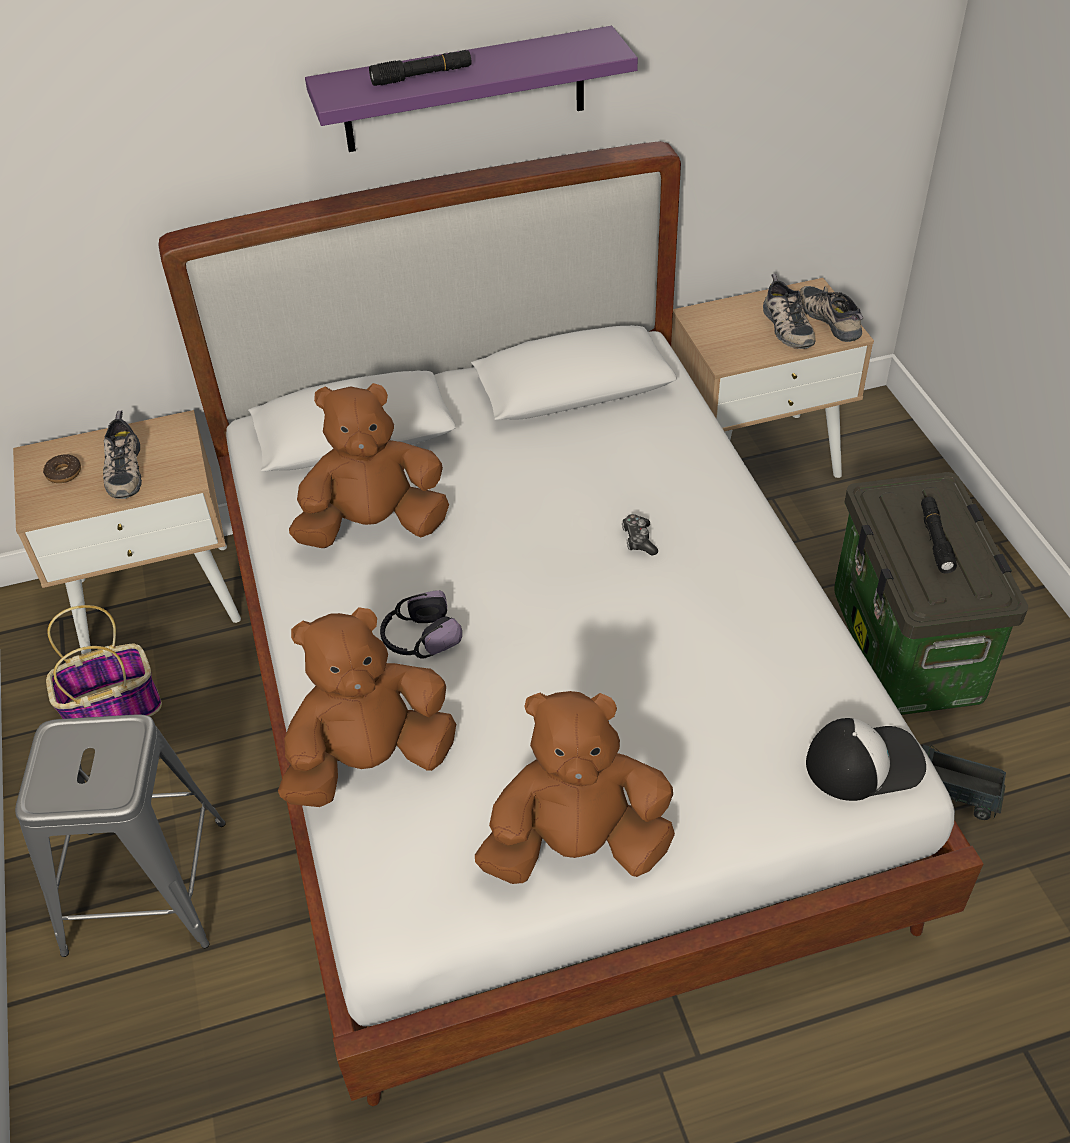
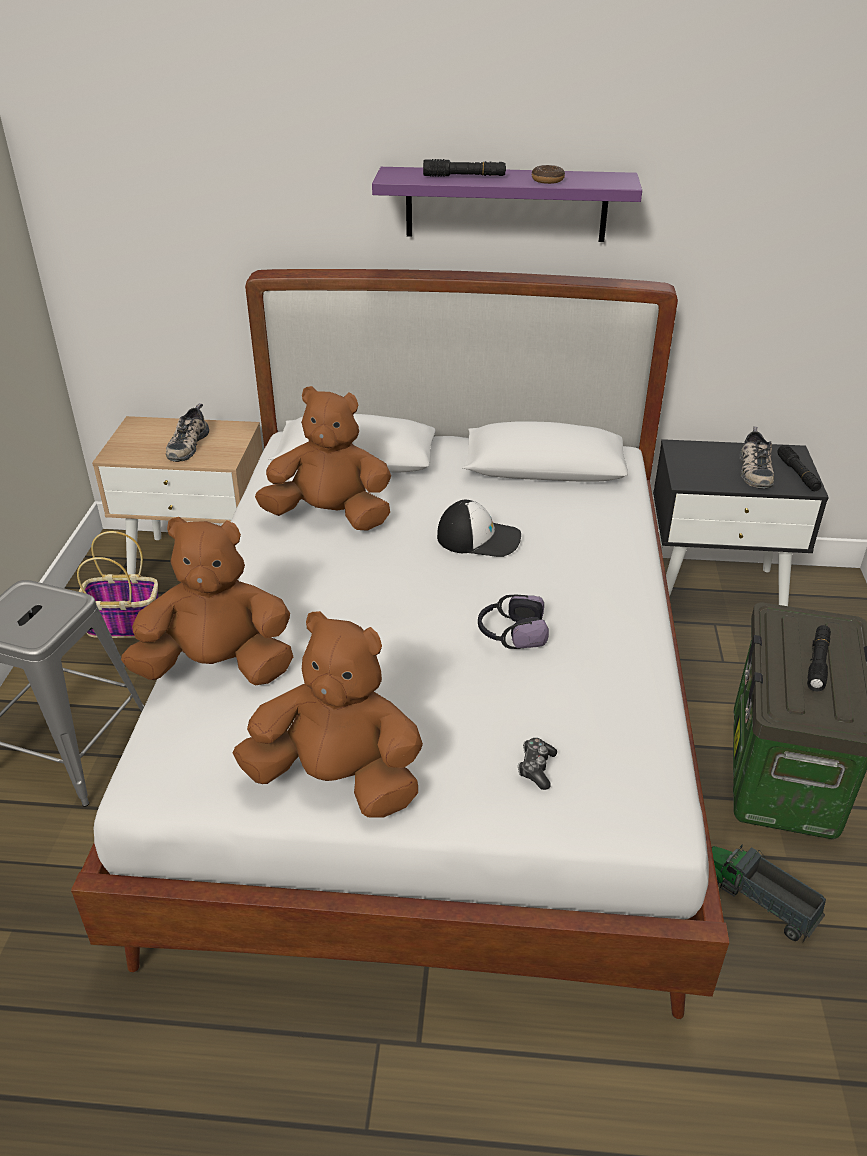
camera: 20 degrees right, 10 degrees down
(64, 473) = (147, 438): donut -> donut (547, 180)
(419, 638) = (312, 596): headphones -> headphones (511, 633)
(638, 540) = (531, 578): game controller -> game controller (536, 768)
(756, 458) = (715, 592): beige nightstand -> black nightstand
(831, 319) = (797, 474): shoe -> black flashlight
(864, 762) = (633, 799): cap -> cap (479, 538)

